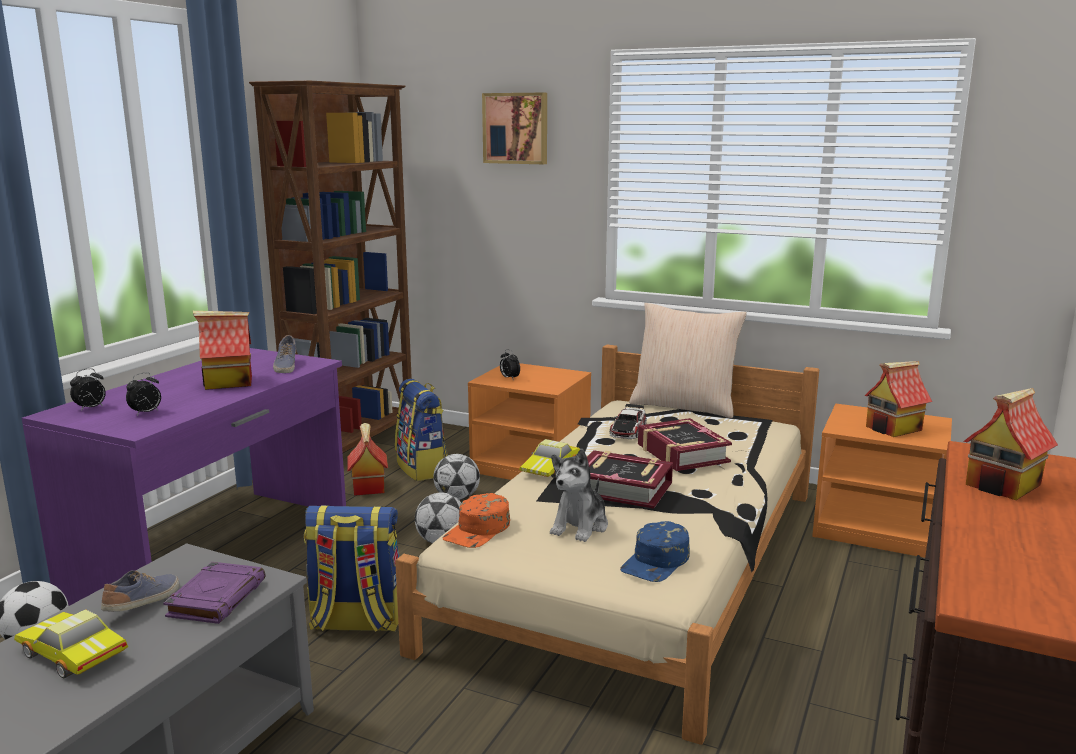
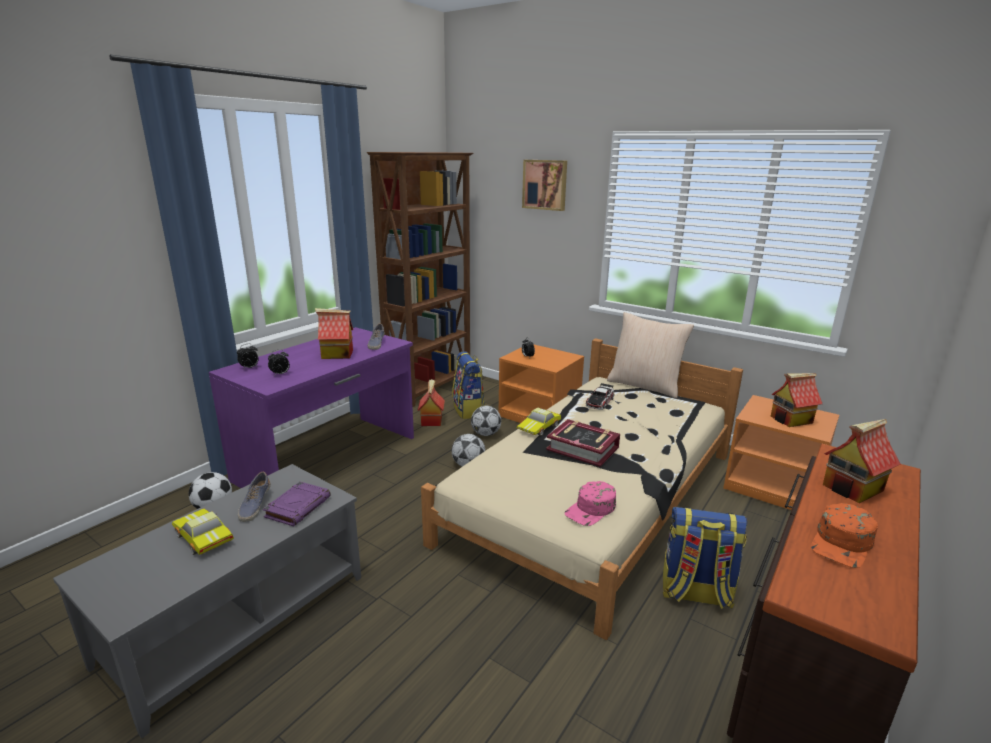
camera: 10 degrees right, 5 degrees up
(144, 603) = (255, 505): shoe -> shoe turned 150 degrees clockwise
(356, 622) = (401, 518): backpack -> backpack (695, 593)
(478, 530) = (478, 471): orange cap -> orange cap (842, 543)
(580, 526) = (546, 475): plush toy -> none
(656, 562) = (591, 509): blue cap -> pink cap
(682, 453) = (632, 424): book -> none

